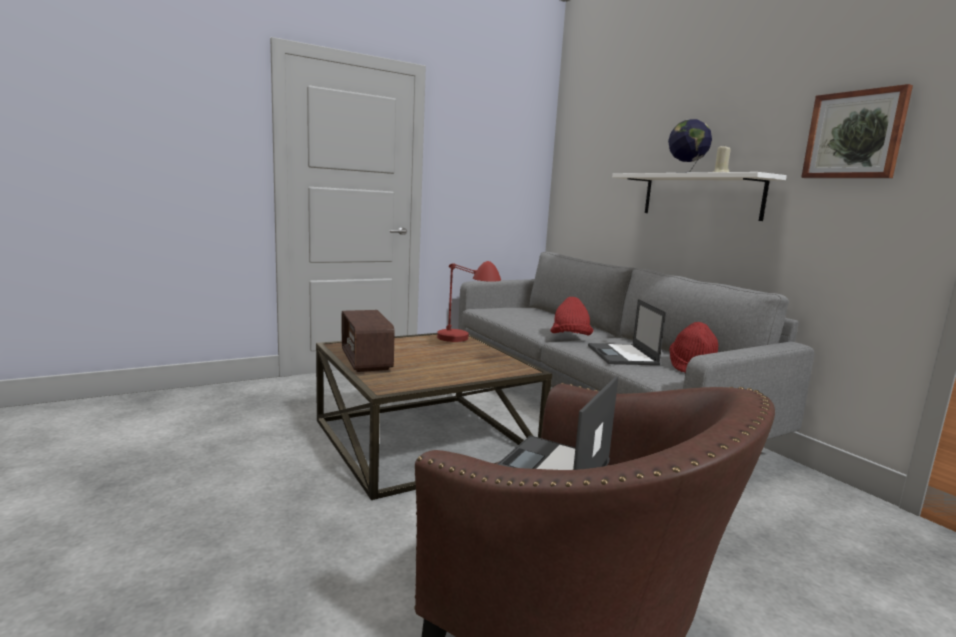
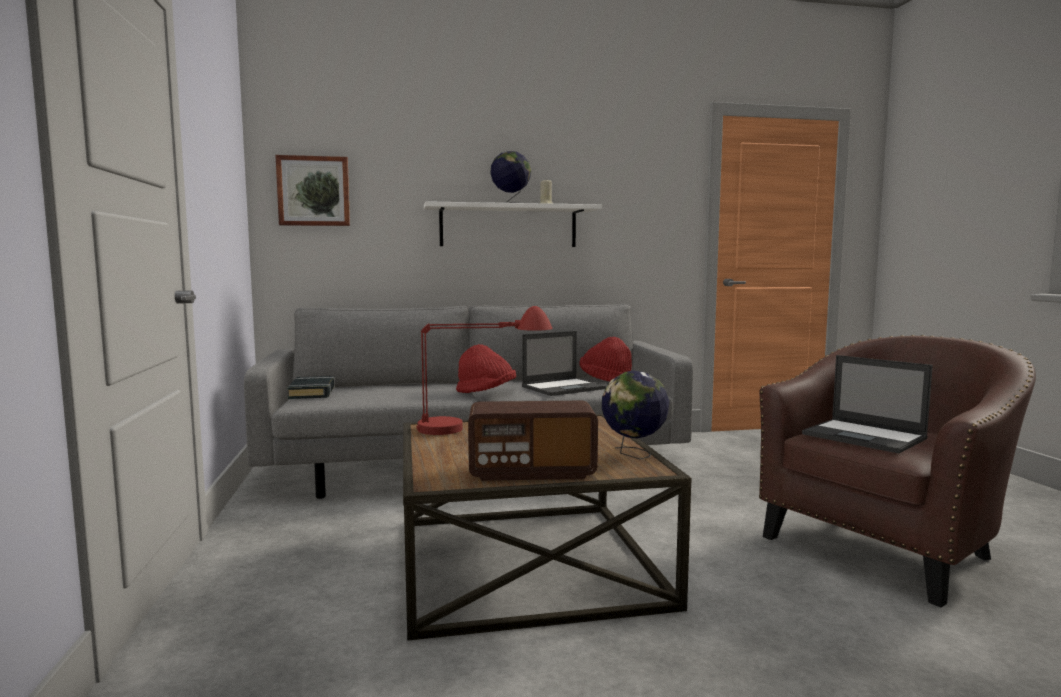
camera: 70 degrees left, 5 degrees down
(422, 382) = (634, 454): none -> globe
(512, 307) = (312, 392): none -> black book
(622, 355) = (564, 387): laptop -> laptop turned 45 degrees counterclockwise
(854, 135) = (634, 179): picture -> picture (314, 191)

